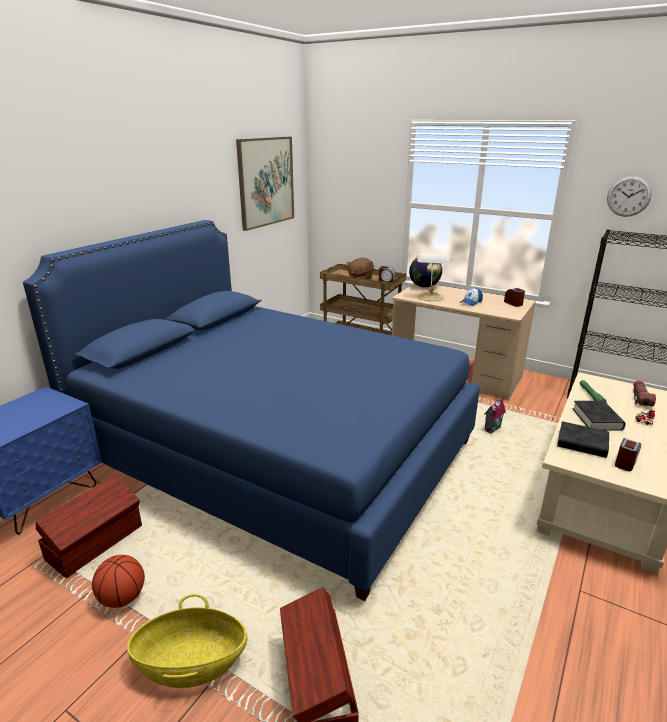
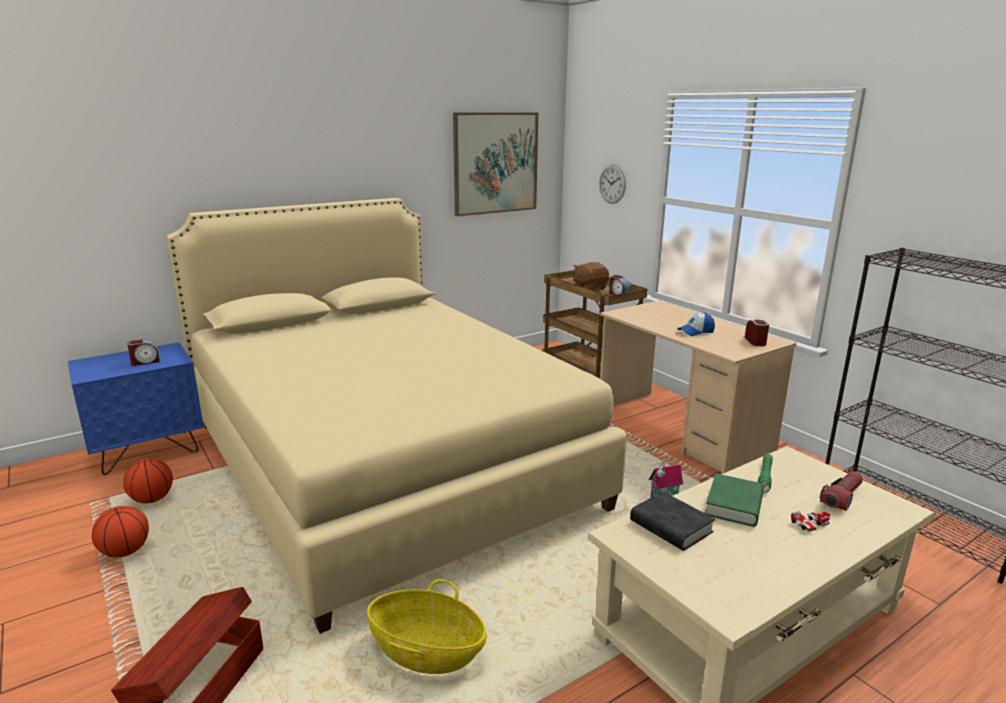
camera: 25 degrees right, 5 degrees down
(97, 542) = (152, 499): brown storage box -> basketball
(192, 662) = (121, 626): basket -> basket (427, 651)
(276, 451) = (385, 463): blue bed -> beige bed
(424, 286) = (659, 307): globe -> none
(430, 297) = (649, 319): table lamp -> none
(597, 419) = (734, 505): black book -> green book
(625, 462) = (704, 564): alarm clock -> alarm clock (145, 362)
(628, 196) = (937, 199): wall clock -> wall clock (612, 184)

